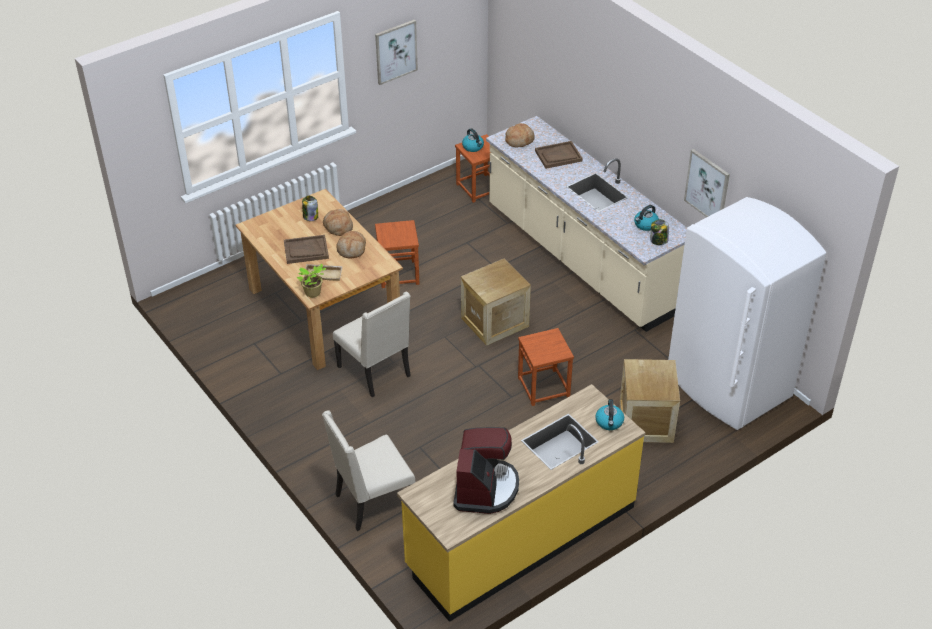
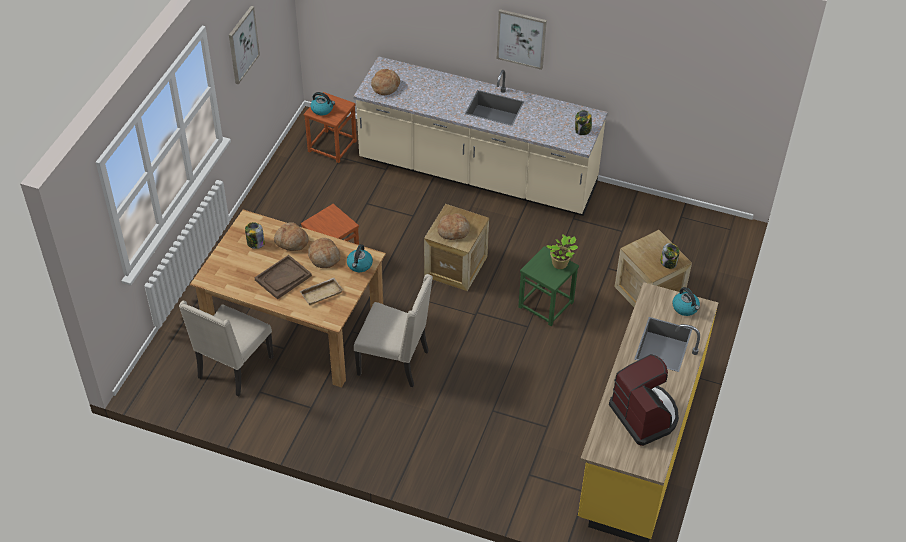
camera: 35 degrees left, 5 degrees up
(313, 293) = (329, 316): potted plant -> potted plant (561, 264)
(372, 502) = (498, 480): beige chair -> beige chair (234, 368)
(490, 281) = (453, 230): none -> bread
(544, 387) = (546, 304): brown stool -> green stool
(558, 156) = (432, 87): brown tray -> none
(645, 225) = (560, 120): kettle -> kettle (359, 265)
(657, 390) = (668, 262): none -> jar
(707, 187) = (615, 65): picture -> picture (521, 38)
(727, 386) = (683, 232): white fridge -> none

